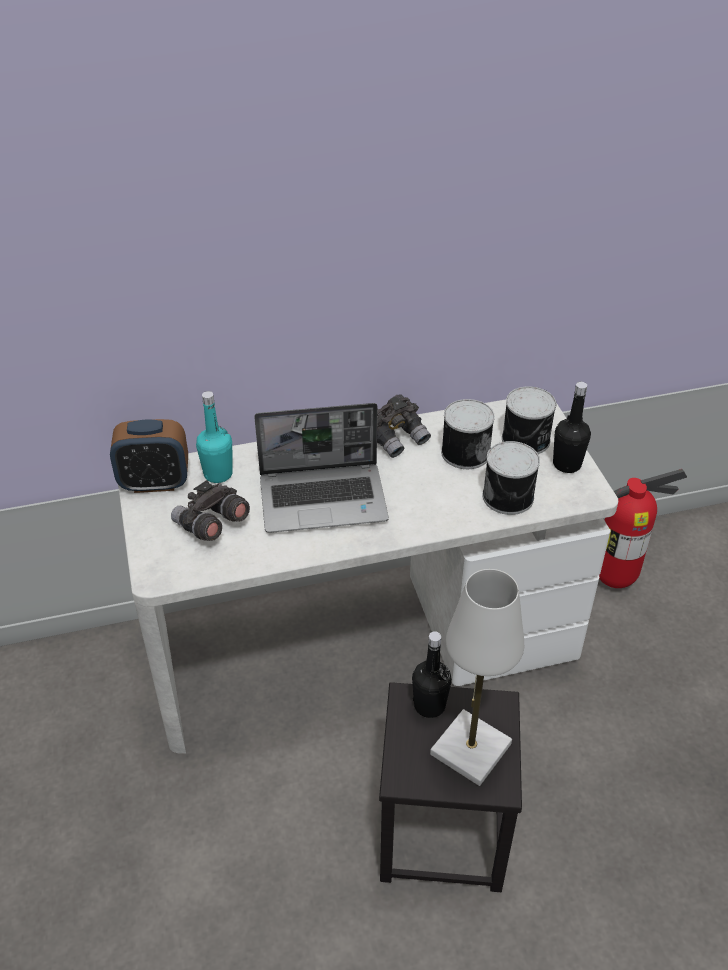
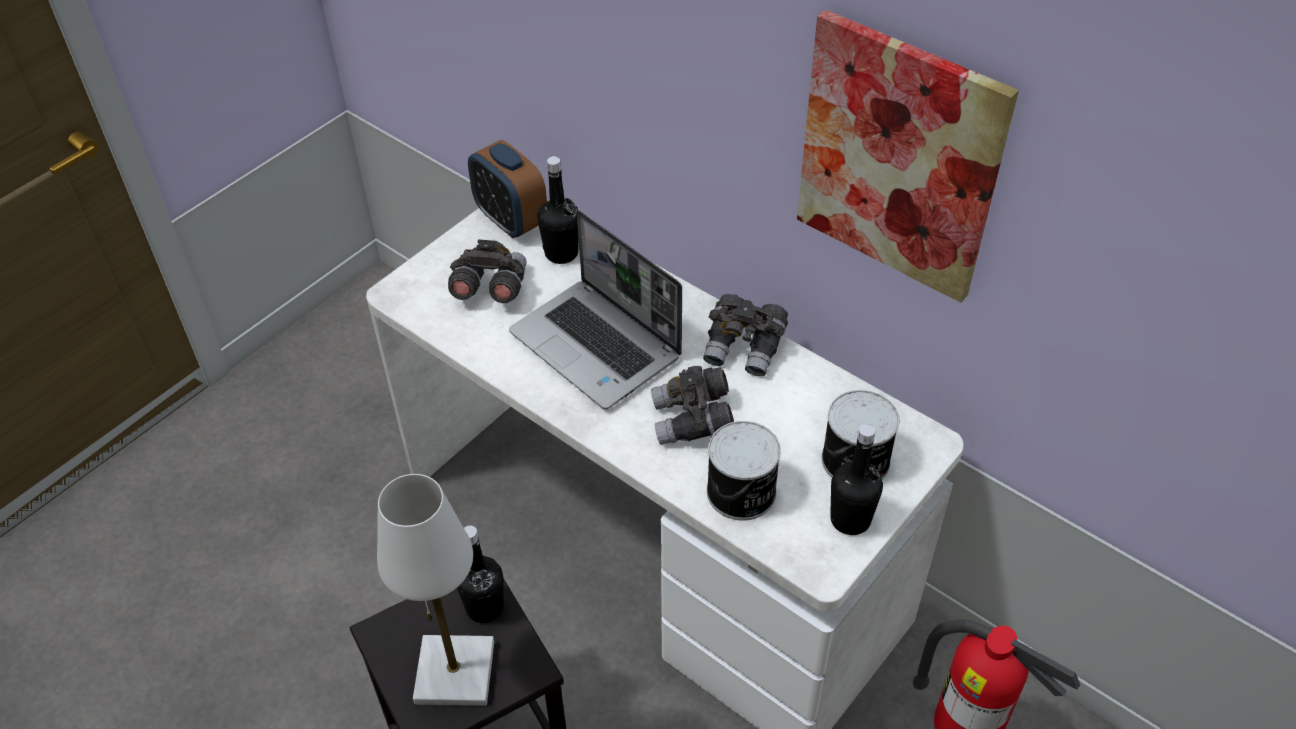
camera: 55 degrees right, 5 degrees up
(218, 474) = (561, 253): turquoise bottle -> black bottle
(432, 488) = (692, 421): none -> grey binoculars
(464, 452) = (778, 417): can -> none
(472, 227) = (899, 158): none -> picture

